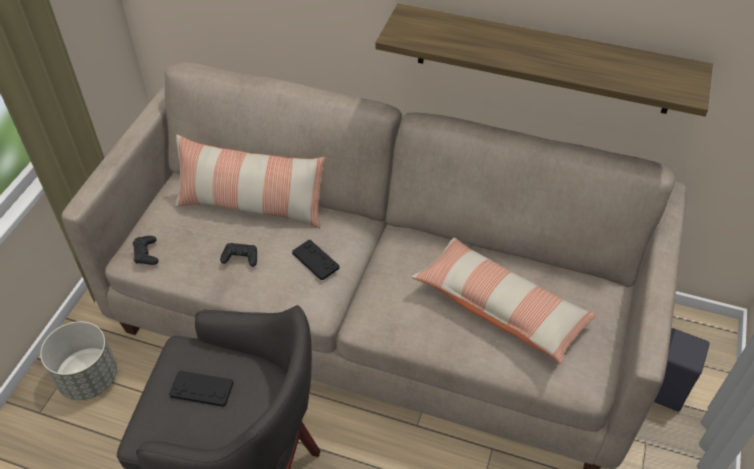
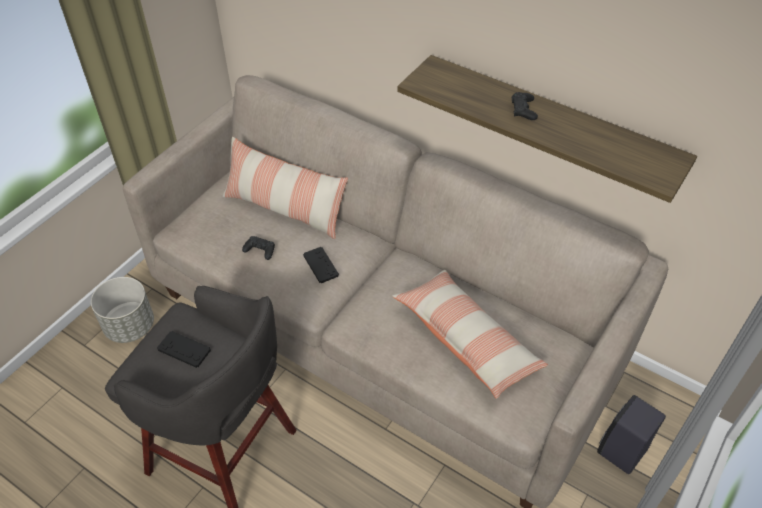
camera: 15 degrees right, 0 degrees up
(146, 254) = (187, 232): black game controller -> black game controller (523, 110)

